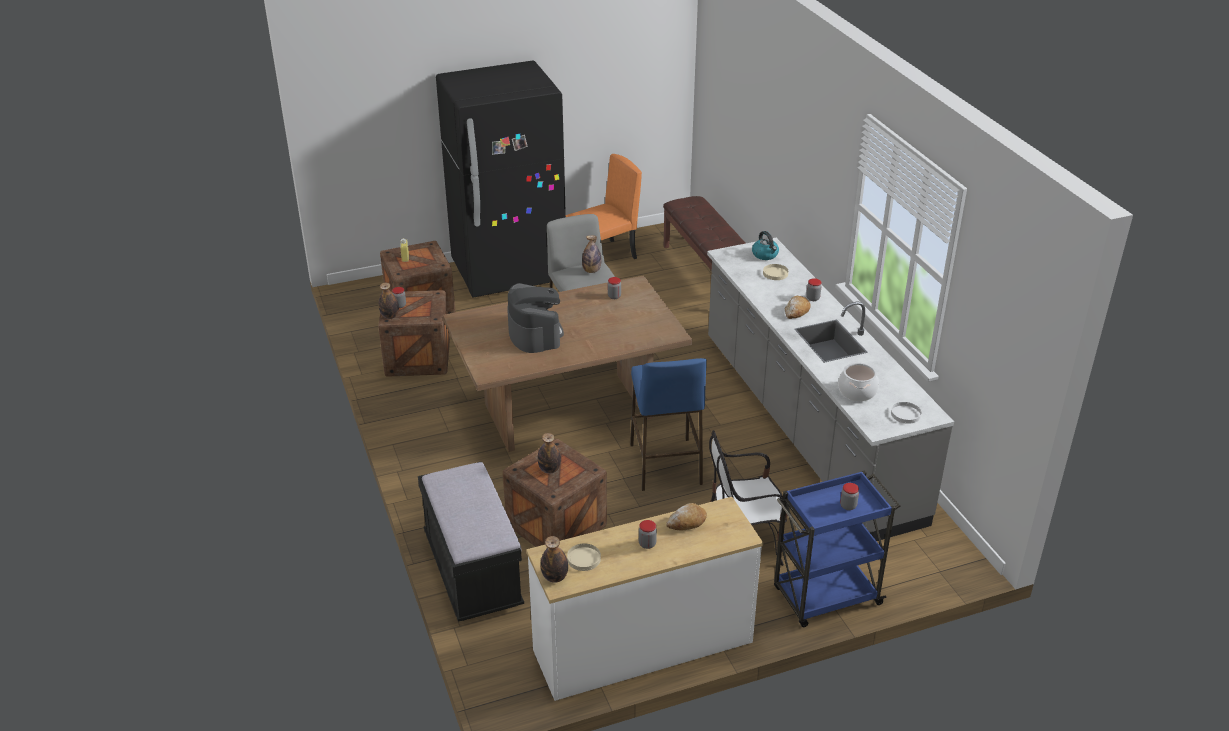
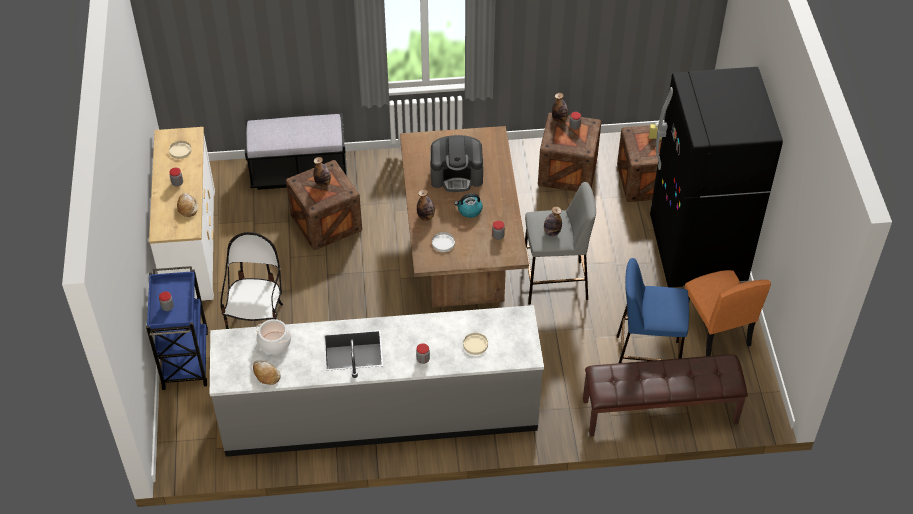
camera: 105 degrees right, 15 degrees up
(555, 577) = (171, 135): bottle -> bottle (426, 217)
(665, 464) = (369, 302): blue stool -> blue stool (646, 359)
(765, 255) = (511, 347): kettle -> kettle (469, 210)
(796, 311) = (406, 340): bread -> bread (266, 374)
(905, 414) = (232, 364): white plate -> white plate (443, 243)

